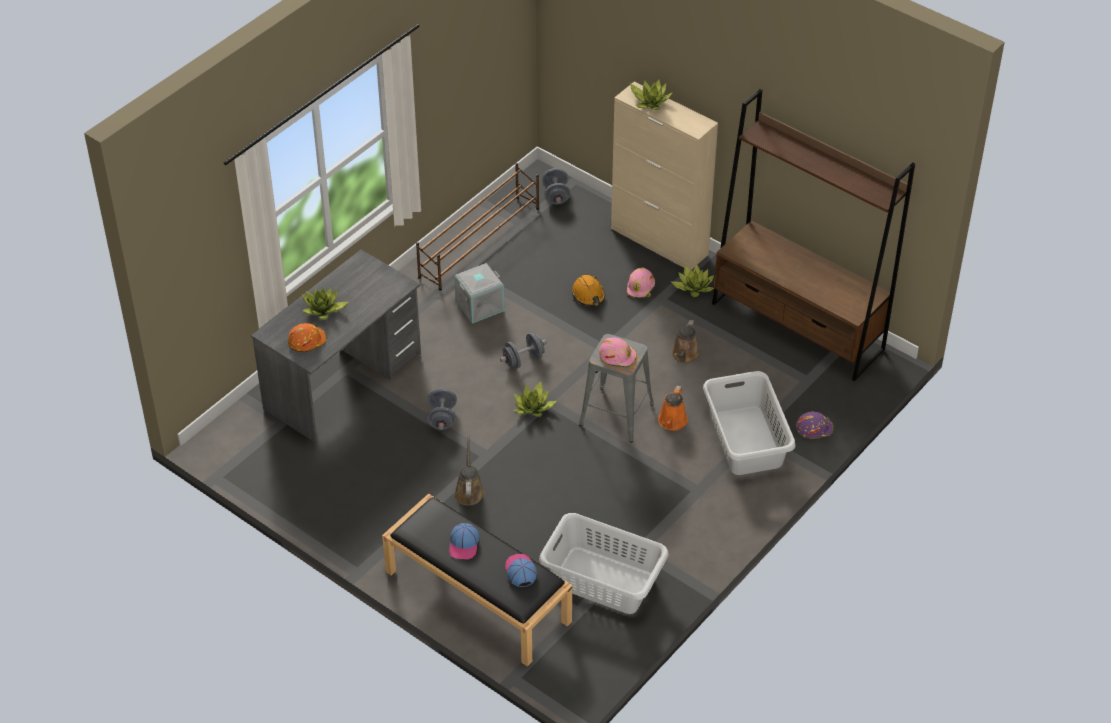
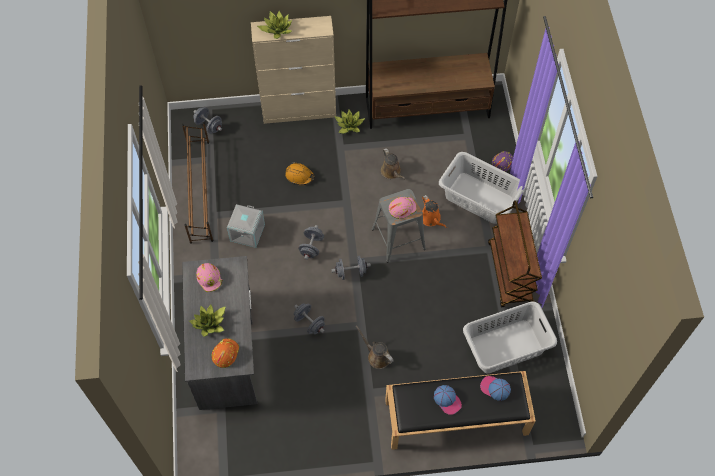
camera: 45 degrees left, 15 degrees up
(533, 407) = (351, 272): potted plant -> grey dumbbell
(641, 288) = (322, 148): pink hard hat -> pink hard hat (210, 278)
(690, 526) = (510, 274): none -> brown cart

